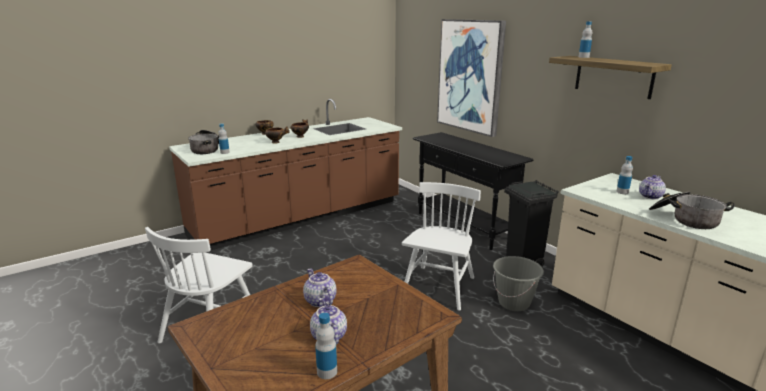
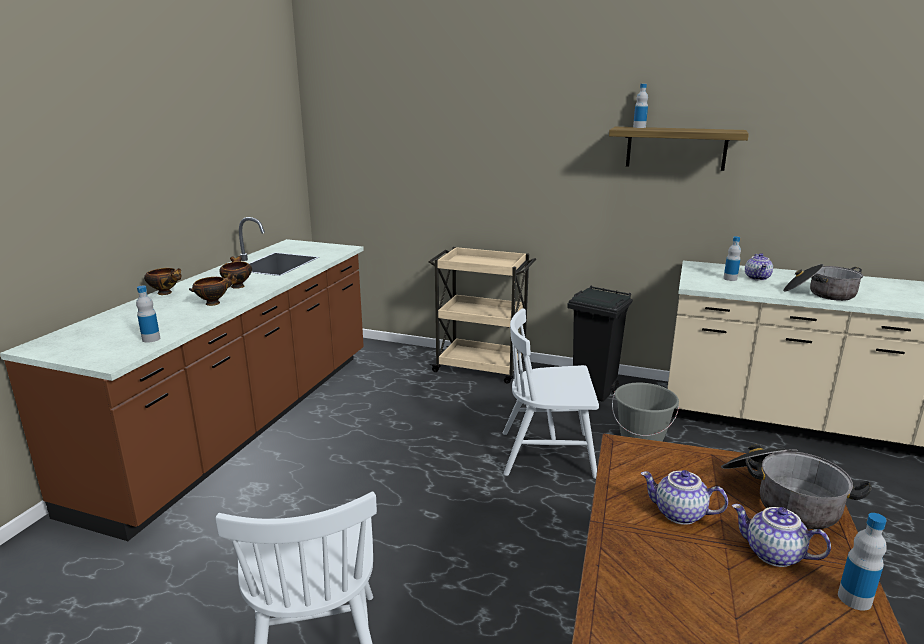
camera: 35 degrees left, 0 degrees up
(208, 149) = (104, 341): cooking pot -> cooking pot (782, 499)
(439, 287) = (548, 454): white chair -> white chair turned 75 degrees counterclockwise
(464, 226) = (481, 367): black console table -> beige cart
(470, 76) = (457, 162): picture -> none

